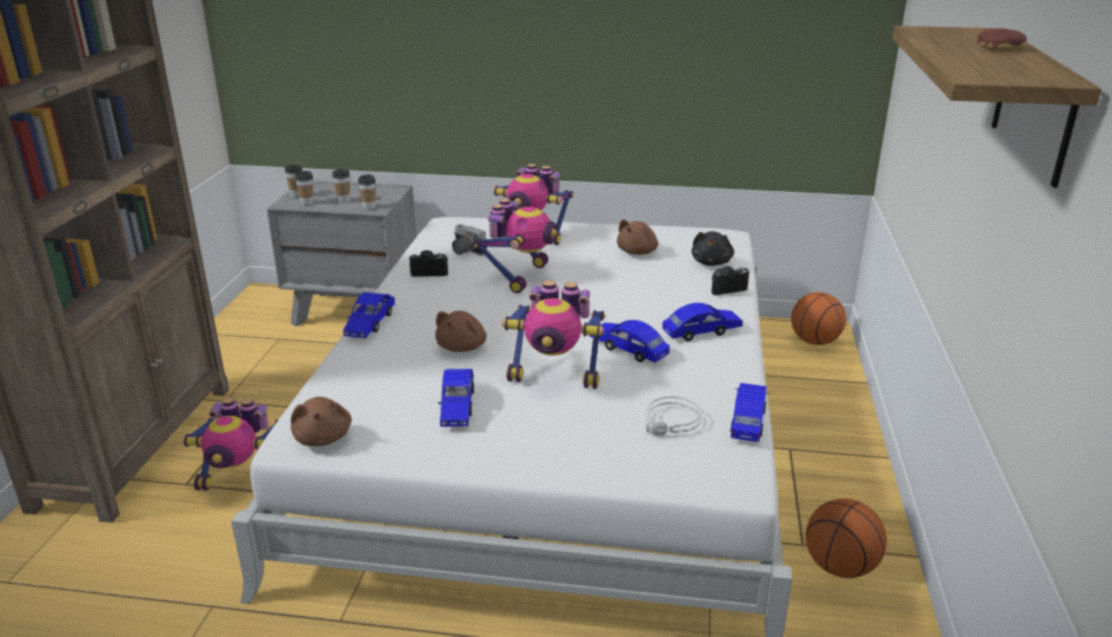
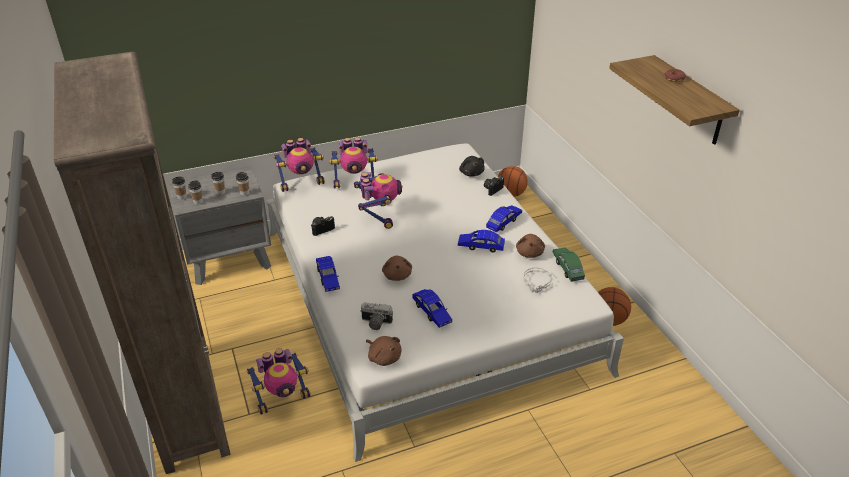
camera: 30 degrees left, 10 degrees up
(465, 251) = (326, 206): camera -> camera (375, 323)
(555, 377) = (461, 276): toy robot -> toy robot (301, 184)
(638, 252) = (427, 177): brown plush toy -> brown plush toy (529, 253)
(748, 419) = (567, 268): blue toy car -> green toy car

